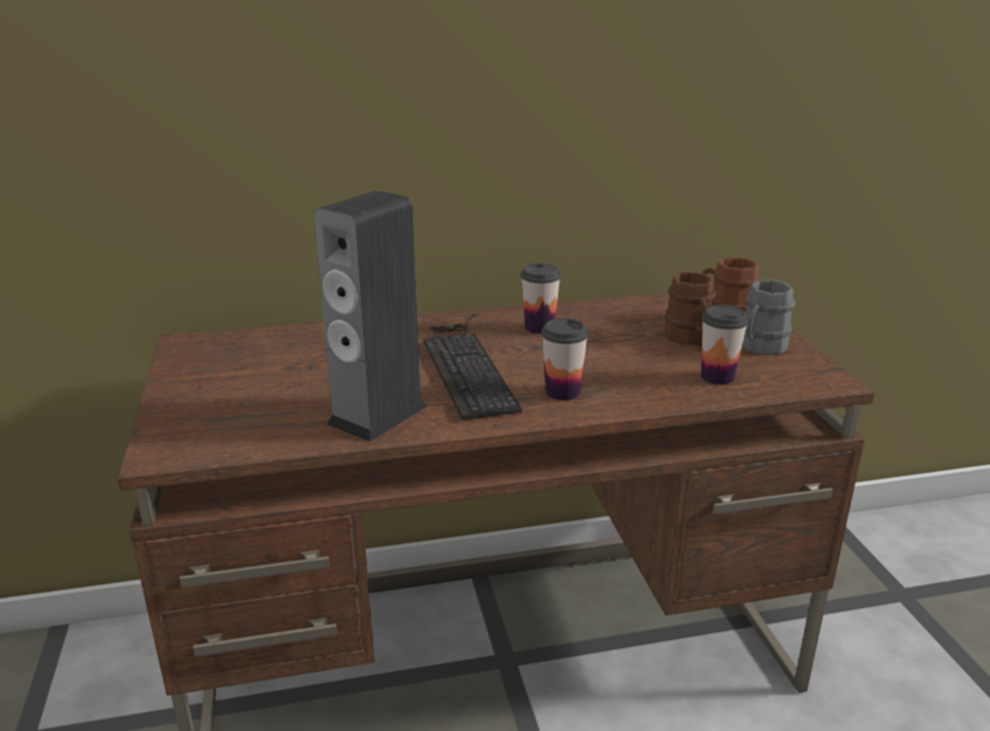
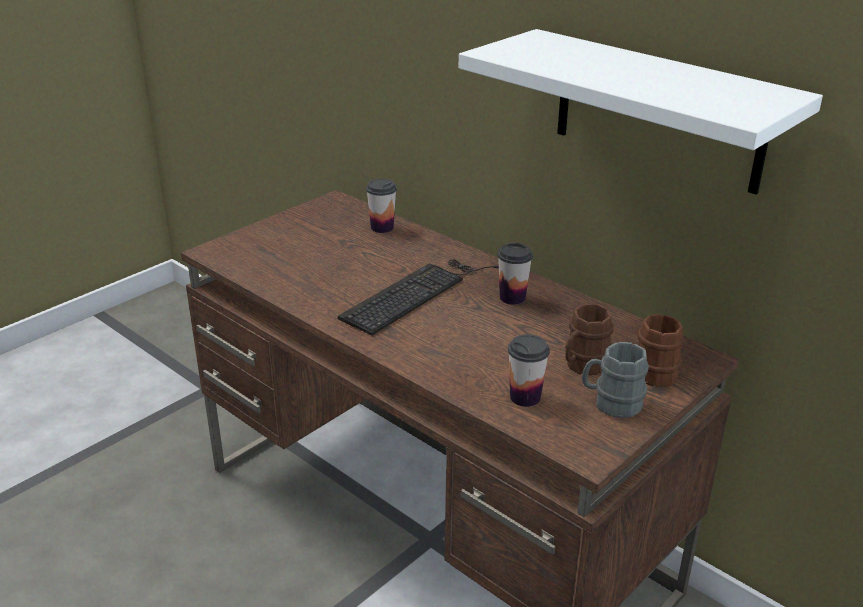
camera: 55 degrees right, 5 degrees up
(377, 415) = (315, 290): speaker -> none
(562, 392) = (419, 341): cup -> cup (382, 227)
(628, 76) = (658, 111): none -> white shelf

